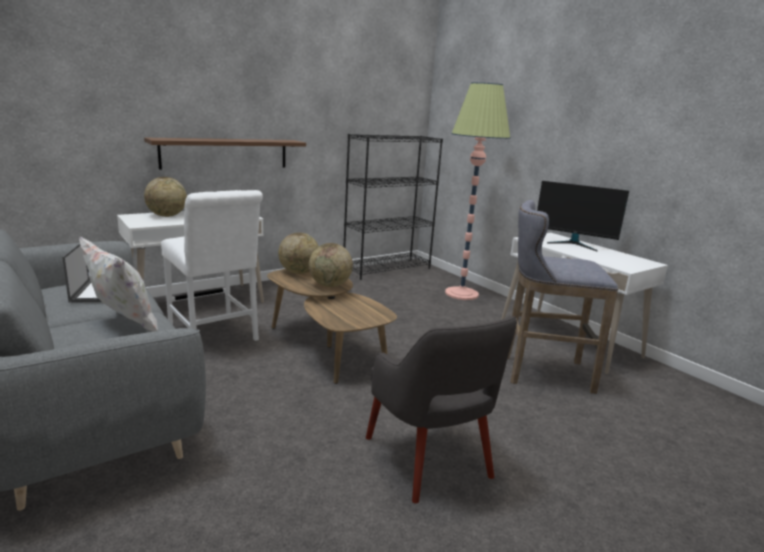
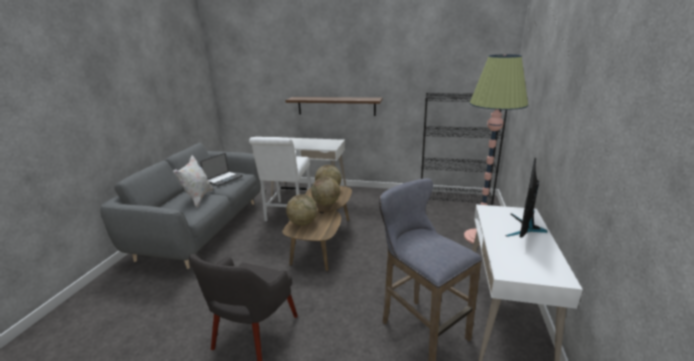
camera: 50 degrees right, 5 degrees up
(167, 216) = (295, 141): globe -> globe (303, 223)
(573, 244) = (524, 228): monitor -> monitor turned 45 degrees clockwise

